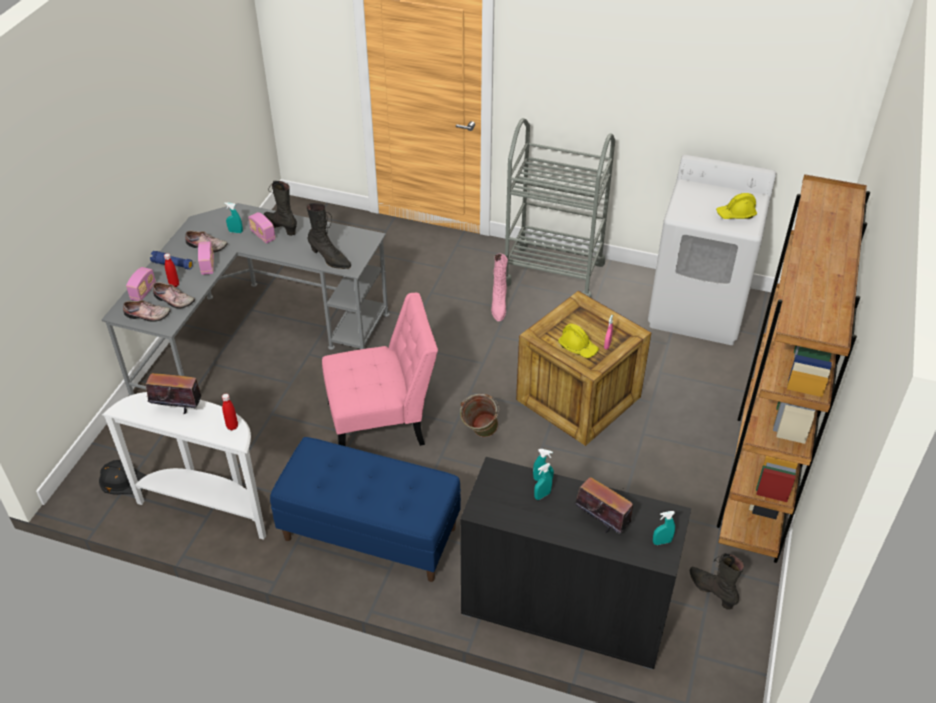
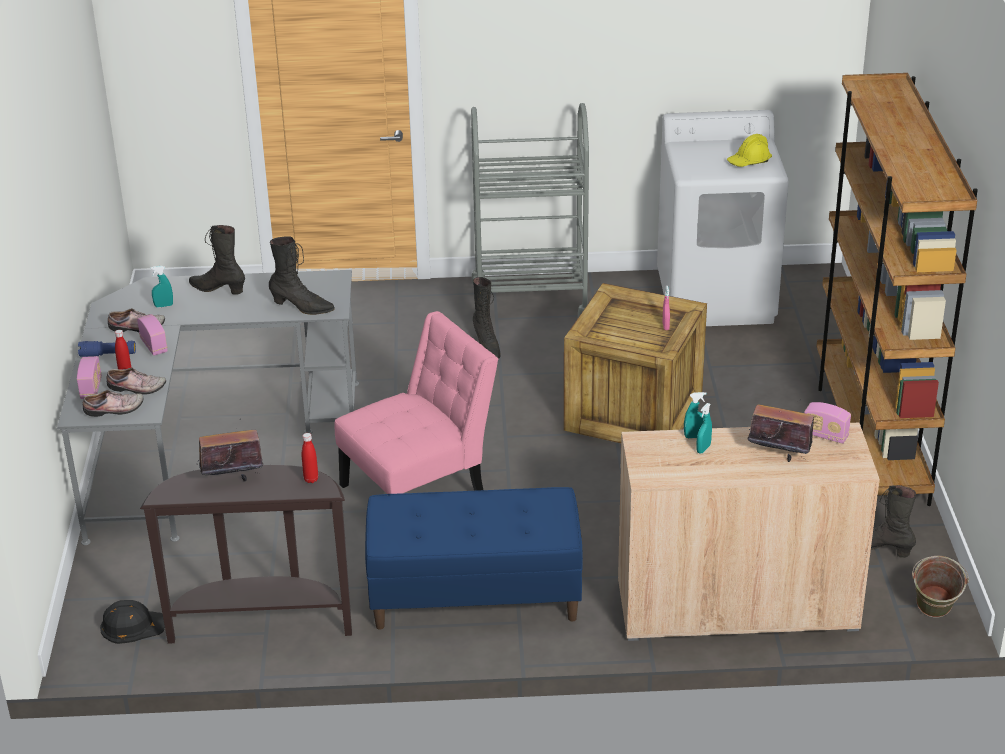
camera: 20 degrees left, 10 degrees down
(208, 507) = (261, 623): white console table -> brown console table
(263, 235) = (201, 302): radio -> radio (825, 435)
(479, 434) = (542, 473): green bucket -> green bucket (933, 615)
(498, 306) = (486, 346): pink boot -> black boot
(565, 609) = (736, 605): black cabinet -> beige cabinet
(578, 347) = (635, 335): yellow hard hat -> none
(662, 542) = (848, 456): turquoise spray bottle -> none

